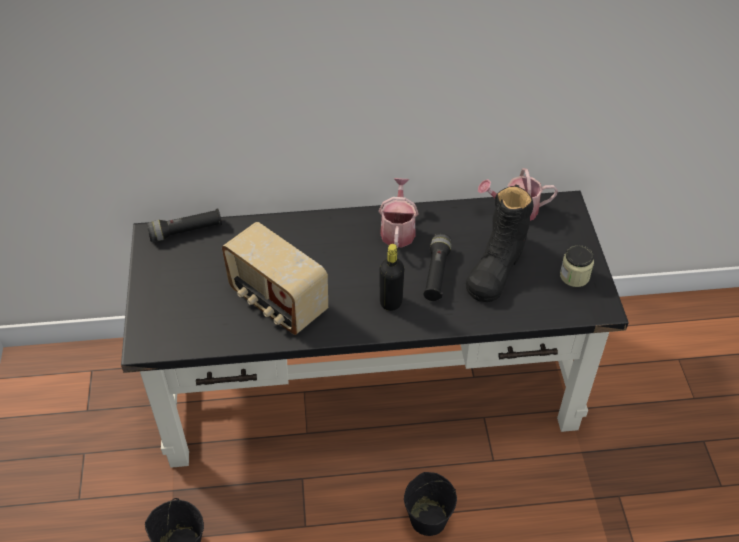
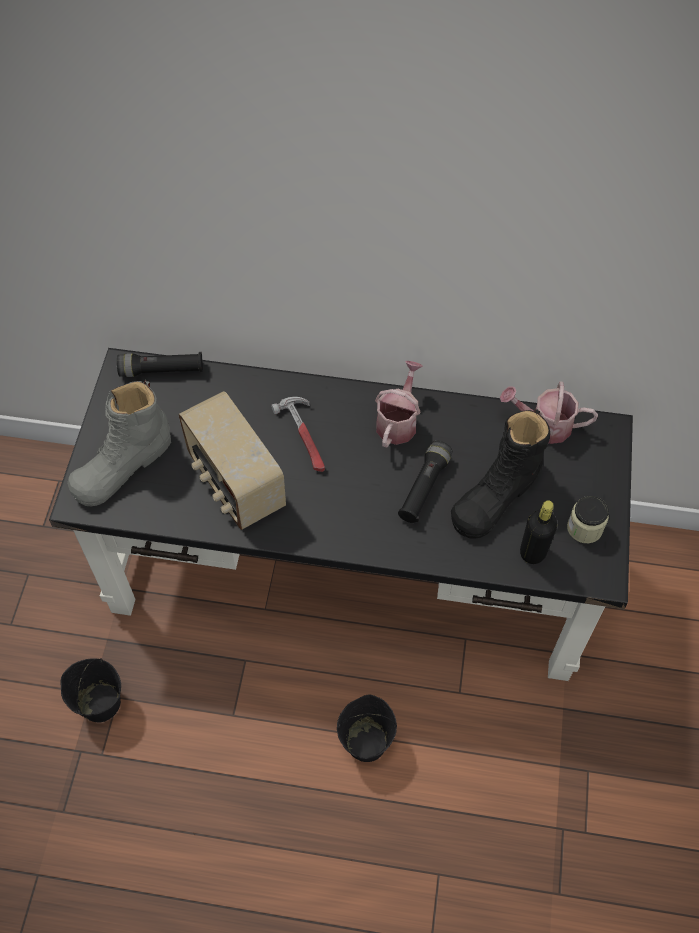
camera: 15 degrees right, 10 degrees up
(175, 309) = (123, 465): none -> grey boot
(325, 256) = (305, 436): none -> hammer
(391, 302) = (360, 512): black bottle -> black bottle (533, 552)

